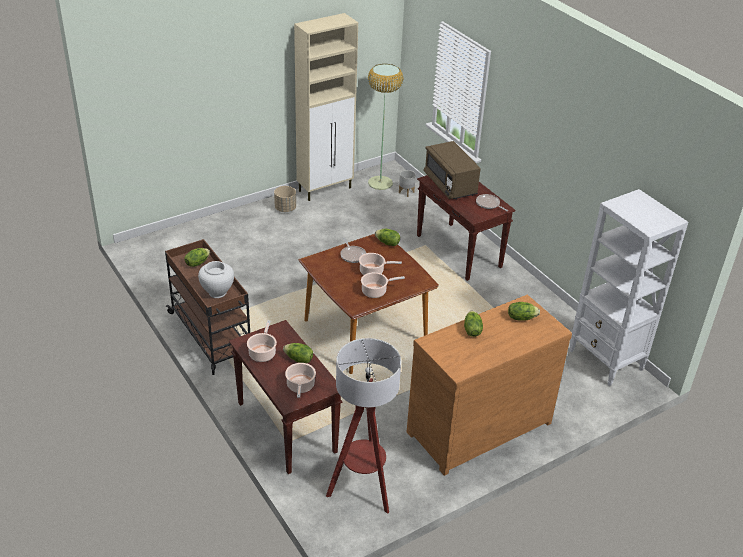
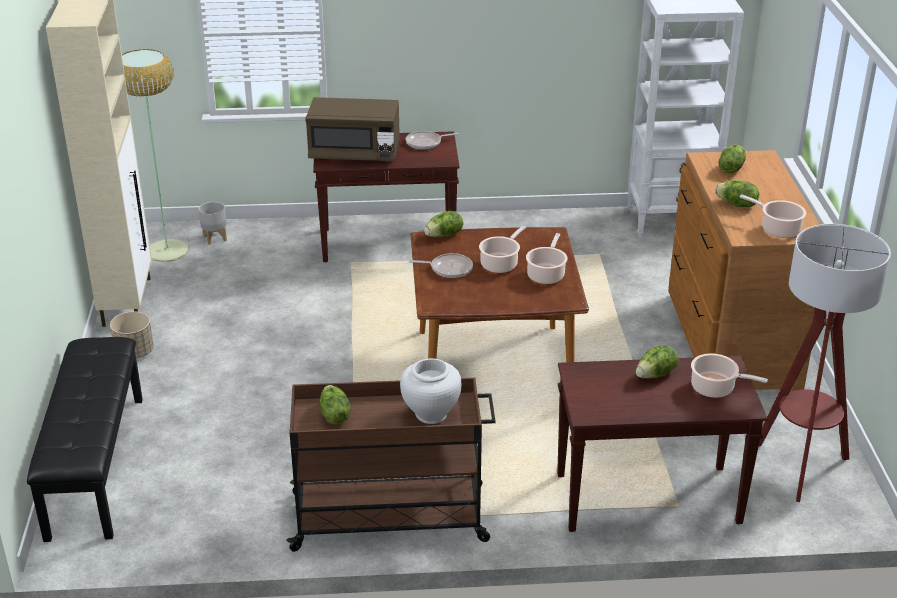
camera: 60 degrees left, 5 degrees down
(193, 232) = (95, 465): none -> black bench
(262, 353) = (622, 402): cooking pot -> cooking pot (778, 229)

